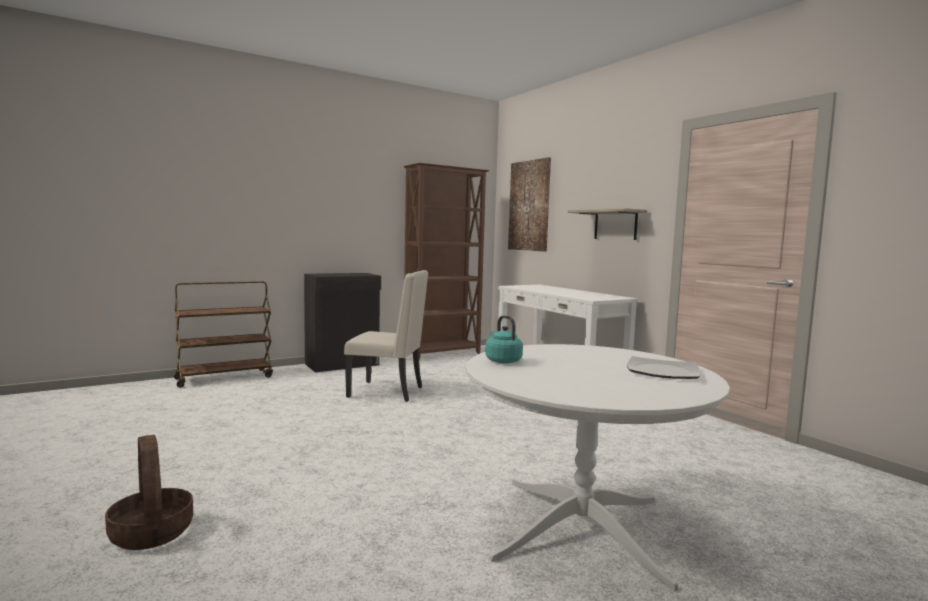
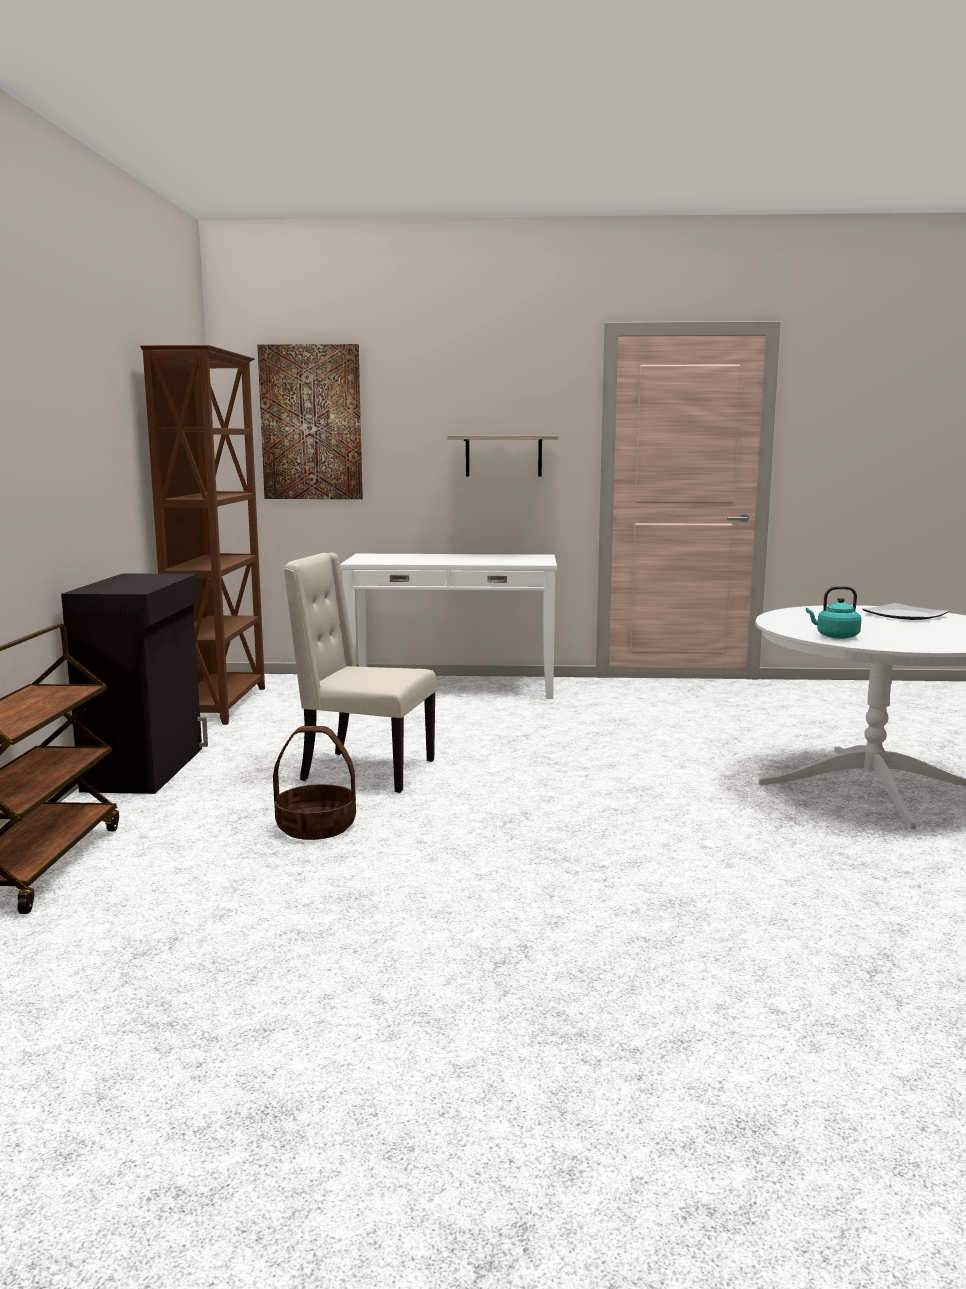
camera: 55 degrees left, 5 degrees up
(151, 532) = (753, 978): basket -> basket (315, 827)
(387, 392) = (365, 771): beige chair -> beige chair turned 120 degrees counterclockwise

